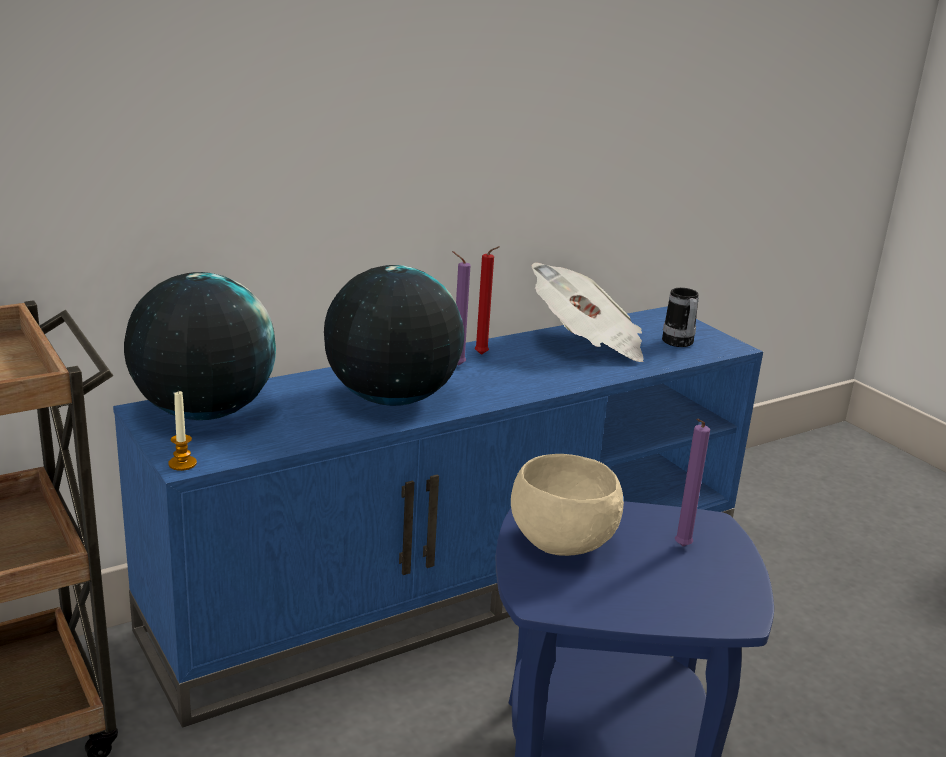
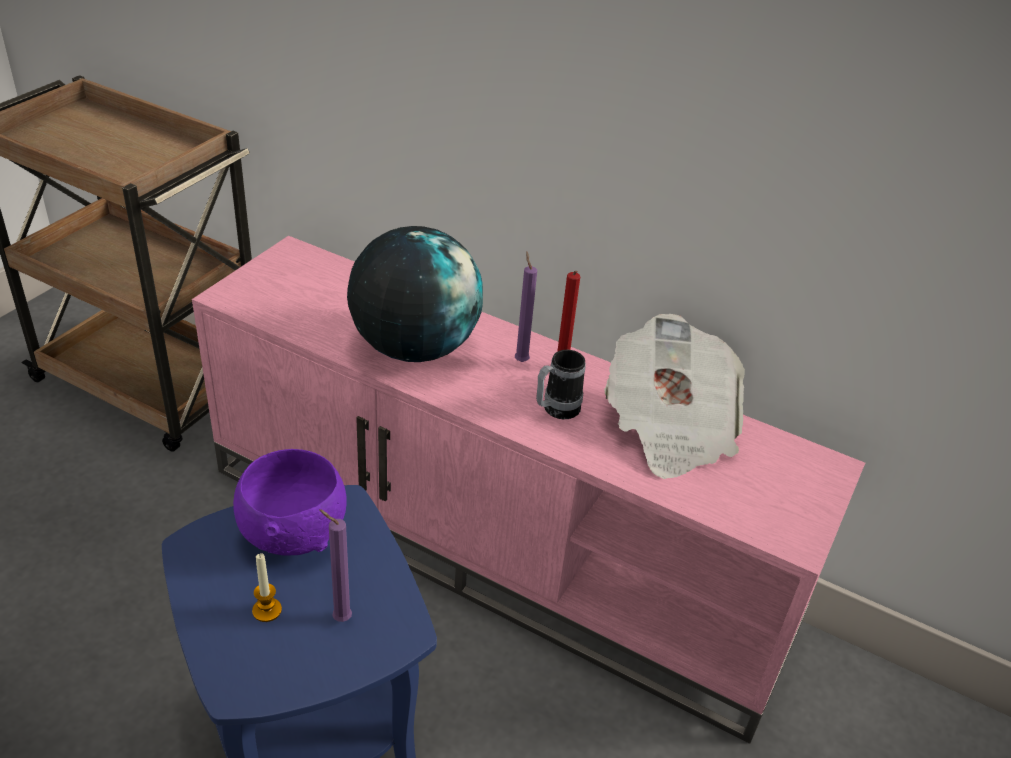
camera: 60 degrees right, 15 degrees up
(182, 464) = (222, 294): candle -> candle (267, 610)
(203, 412) = (309, 272): globe -> none
(458, 580) = (497, 546): blue tv stand -> pink tv stand
(560, 542) = (294, 532): beige bowl -> purple bowl
(679, 344) = (750, 496): mug -> mug (555, 410)

